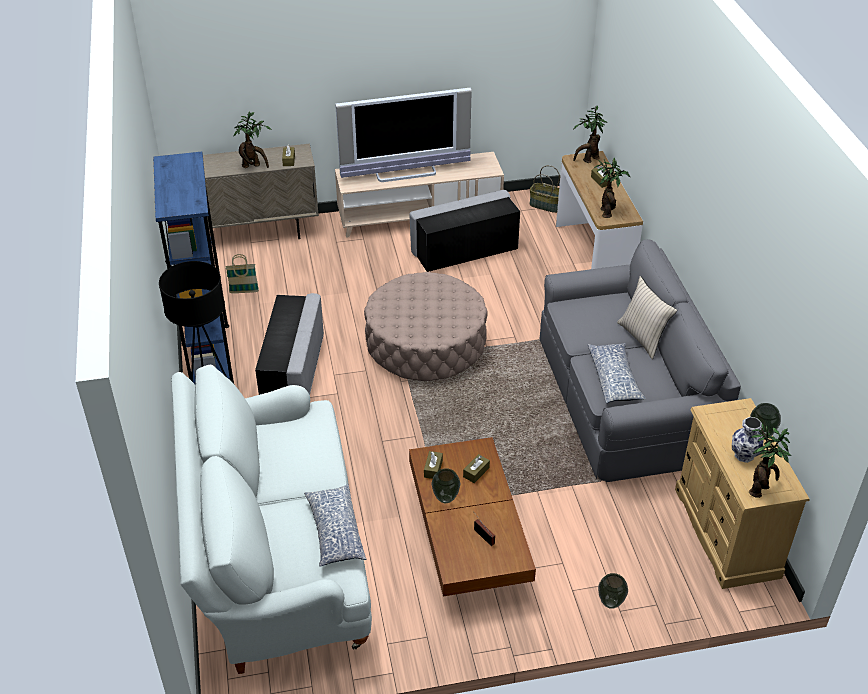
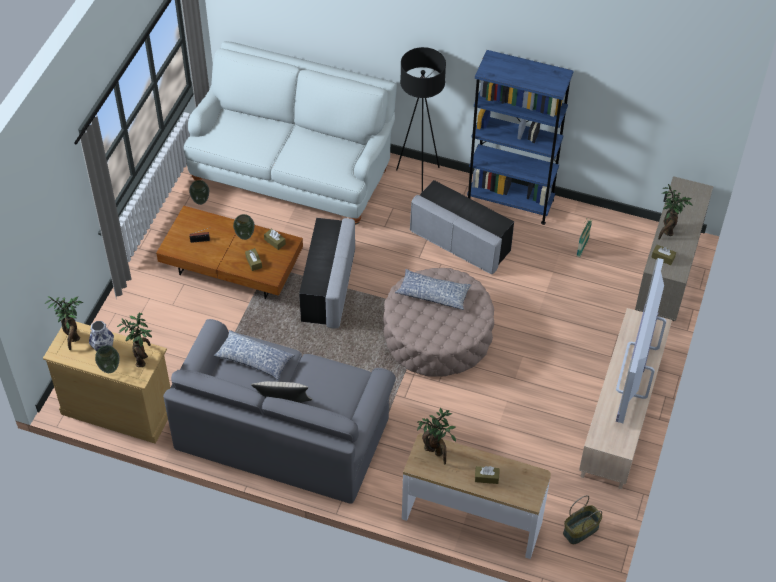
camera: 120 degrees right, 10 degrees up
(335, 532) = (241, 148): pillow -> pillow (433, 294)
(465, 250) = (546, 424): grey ottoman -> grey ottoman (328, 286)
(588, 159) = (529, 489): potted plant -> potted plant (142, 357)
(610, 603) = (124, 311): vase -> vase (200, 201)

